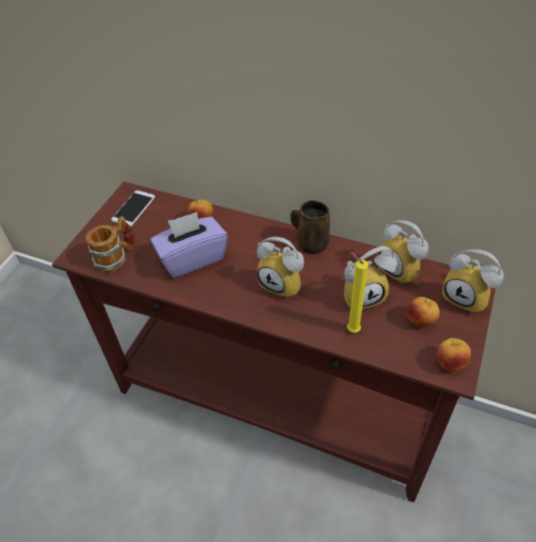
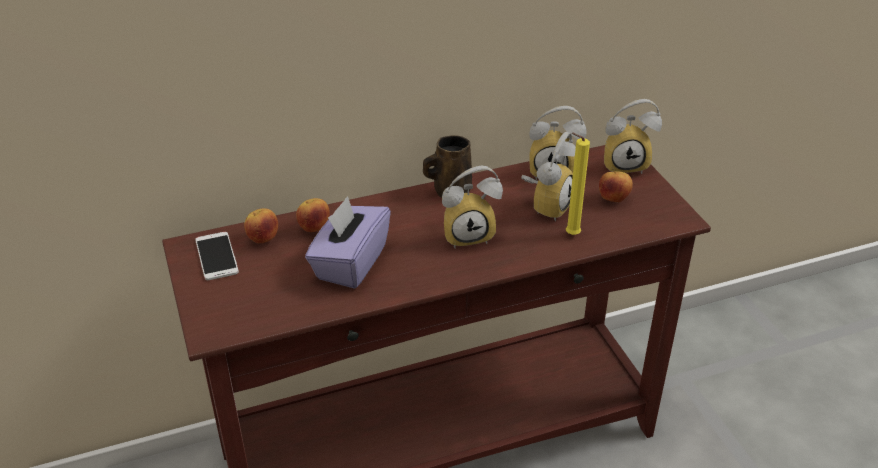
camera: 45 degrees left, 10 degrees down
(116, 257) = (263, 307): mug -> none
(450, 363) = (669, 215): apple -> apple (263, 239)

